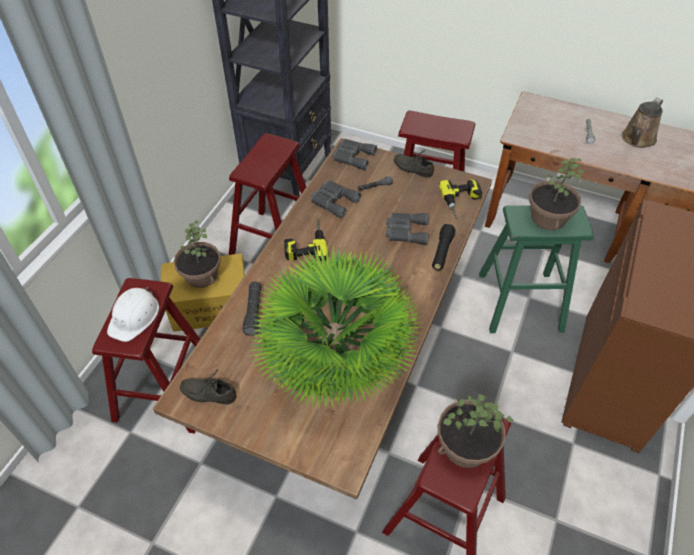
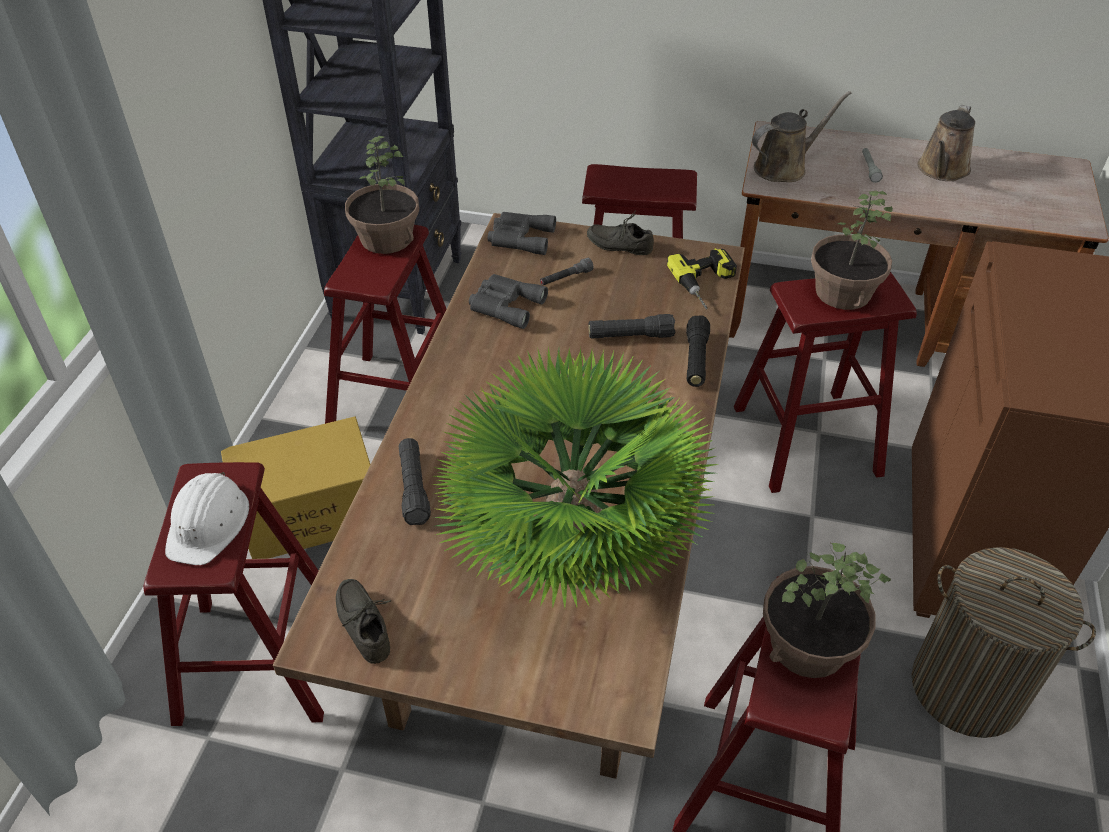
camera: 10 degrees left, 5 degrees down
(201, 275) = (293, 459): potted plant -> potted plant (386, 239)
(209, 392) = (367, 624): grey shoe -> grey shoe turned 60 degrees clockwise
(305, 243) = (474, 372): power drill -> none
(405, 231) = (630, 336): grey binoculars -> black flashlight
(519, 302) = (806, 440): green stool -> red stool
(532, 126) = (784, 167): none -> brown watering can
(583, 476) = (966, 688): none -> laundry basket

